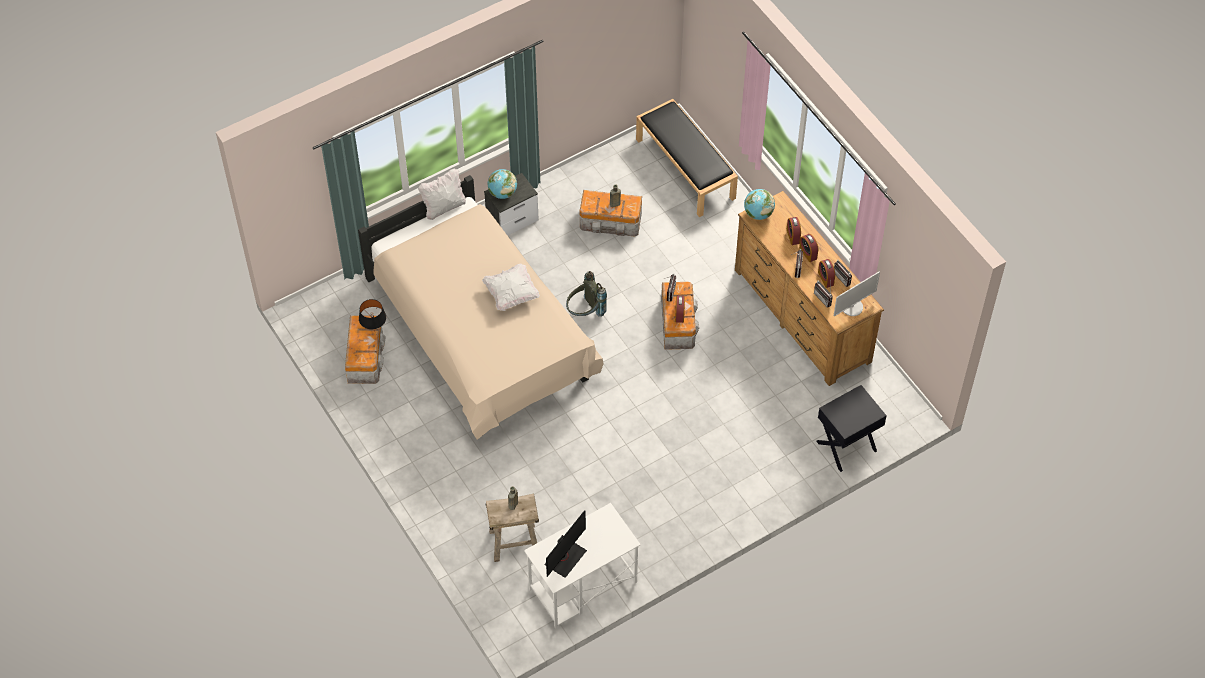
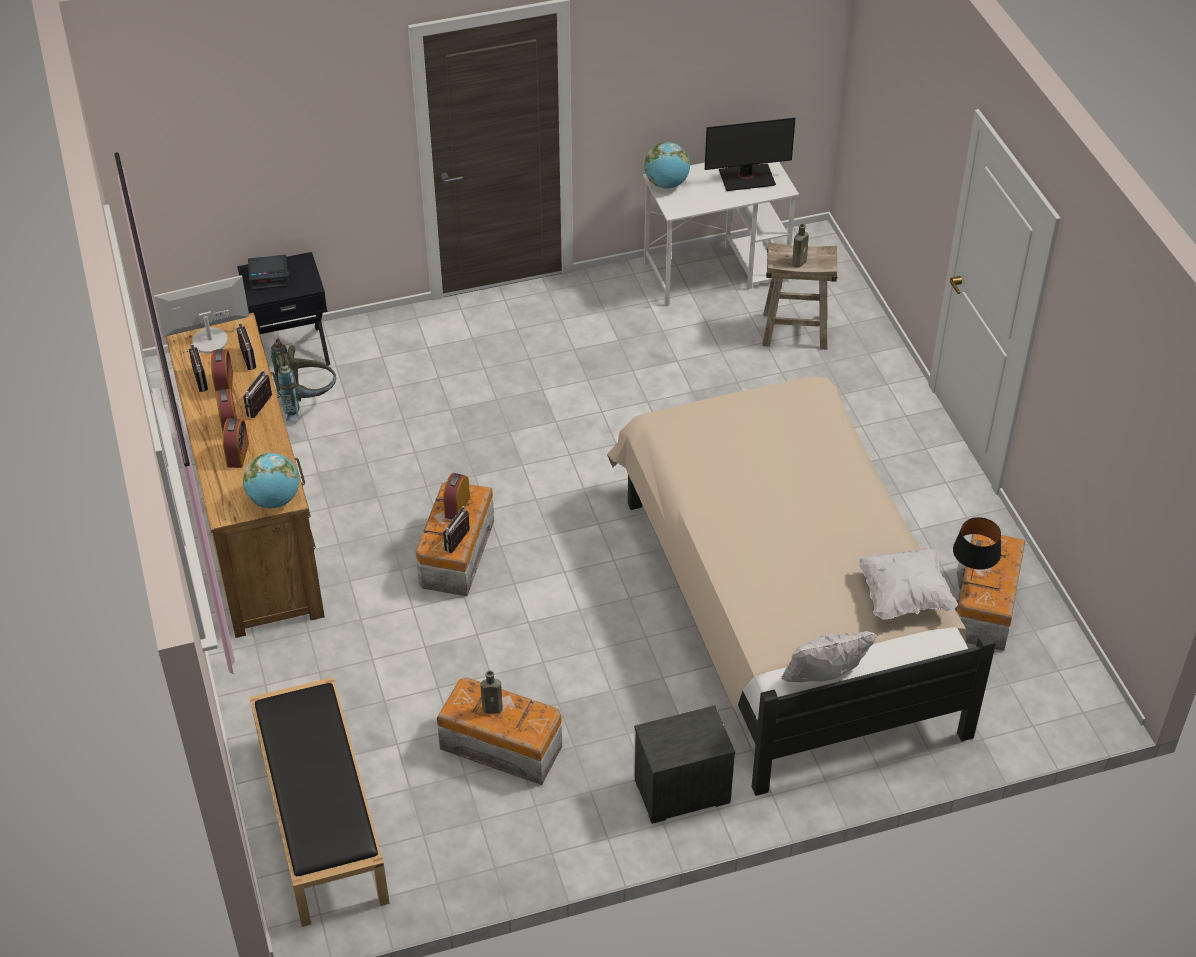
camera: 165 degrees left, 10 degrees down
(502, 193) = (700, 739): globe -> globe (666, 184)
(511, 294) = (735, 507): white pillow -> white pillow (904, 596)
(565, 557) = (746, 177): monitor -> monitor turned 150 degrees counterclockwise
(585, 312) = (600, 602): grey backpack -> grey backpack (307, 402)
(860, 411) = (269, 276): none -> alarm clock

